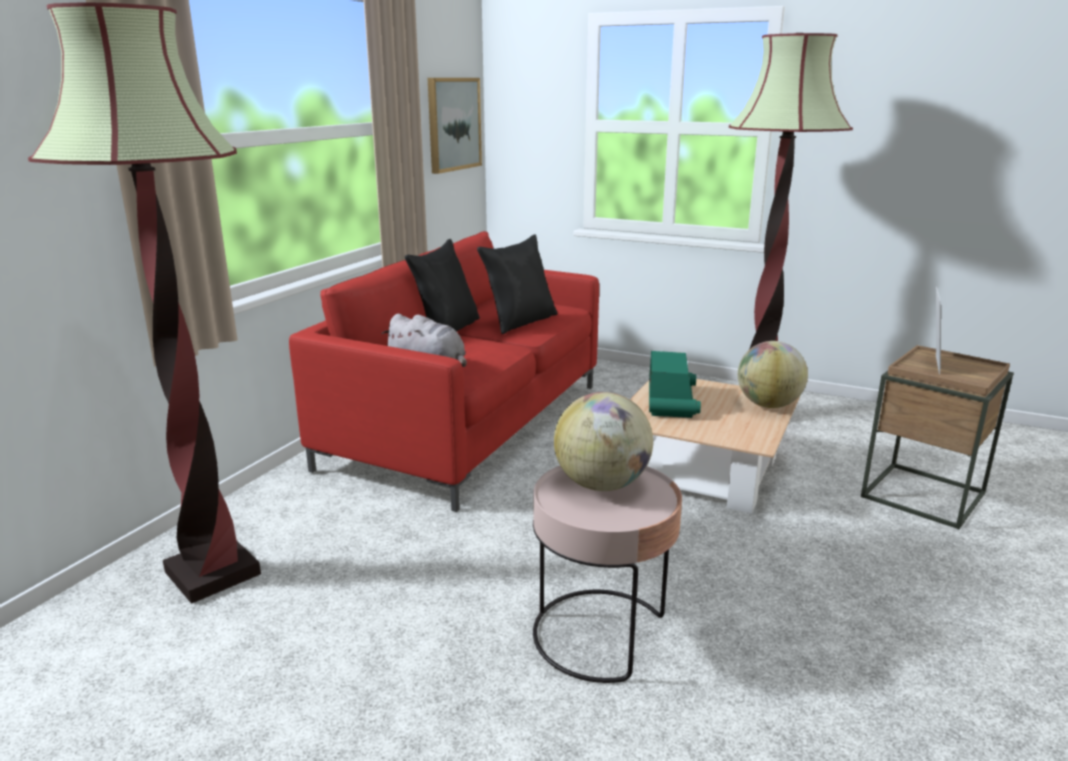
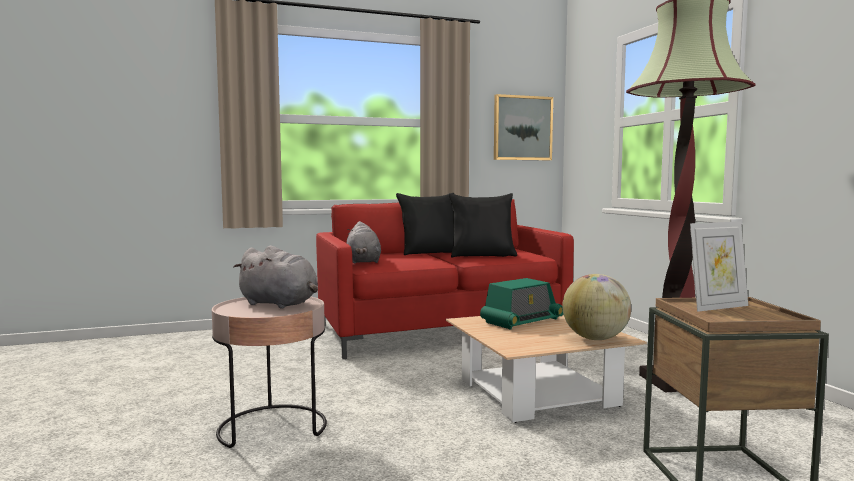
camera: 45 degrees right, 15 degrees down
(212, 573) = (205, 344): floor lamp -> none
(602, 484) = (280, 304): globe -> grey plush toy

